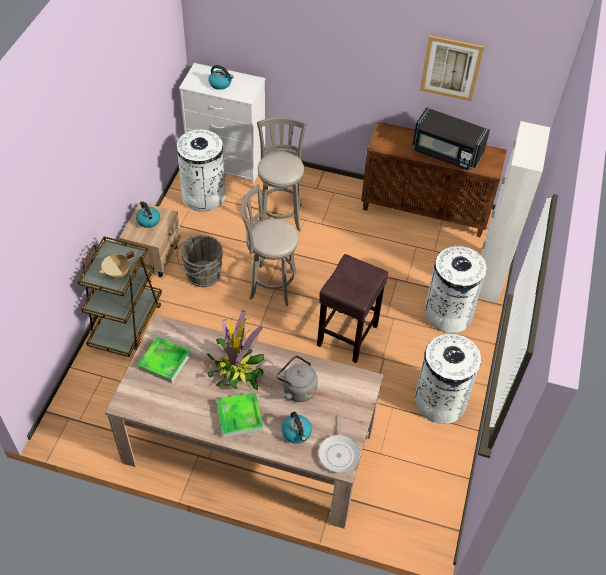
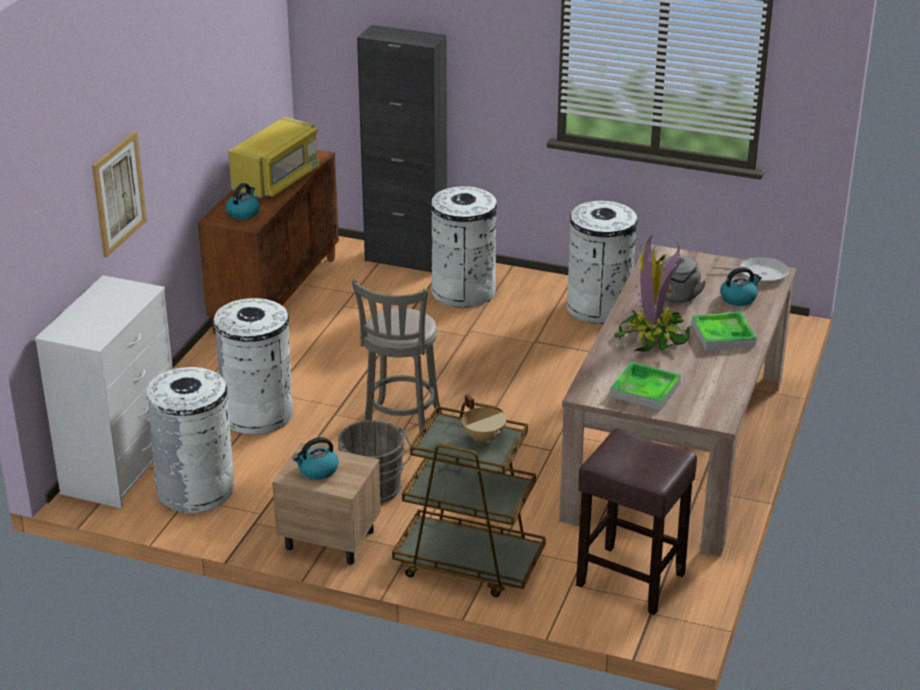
camera: 85 degrees left, 20 degrees down
(220, 84) = (104, 312): kettle -> kettle (243, 213)
(280, 215) = (258, 414): grey stool -> white trash can
(348, 334) = (495, 365): brown stool -> brown stool (628, 579)
(446, 152) = (277, 180): black microwave -> yellow microwave
(451, 68) = (226, 77): picture -> picture (118, 193)
(489, 277) = (406, 259): white cabinet -> black cabinet

